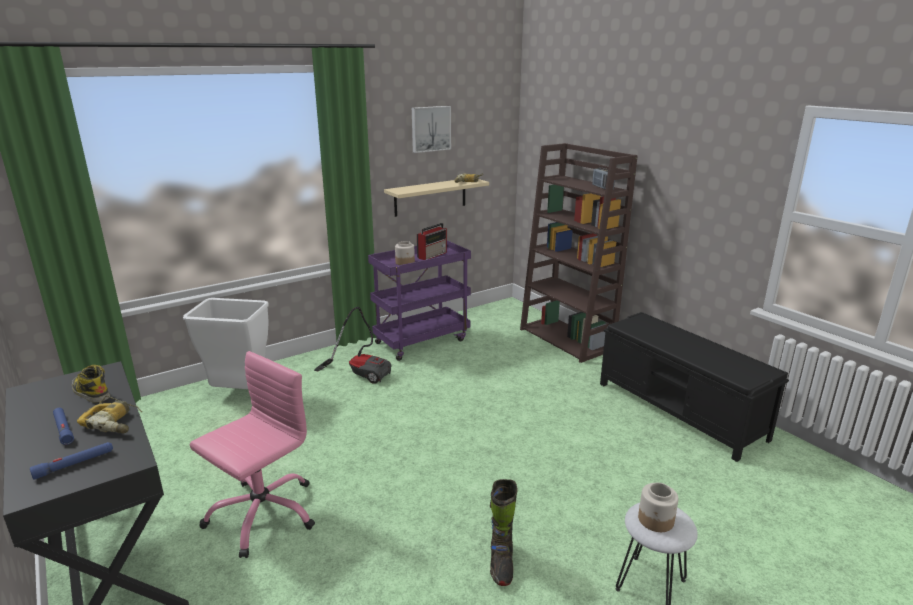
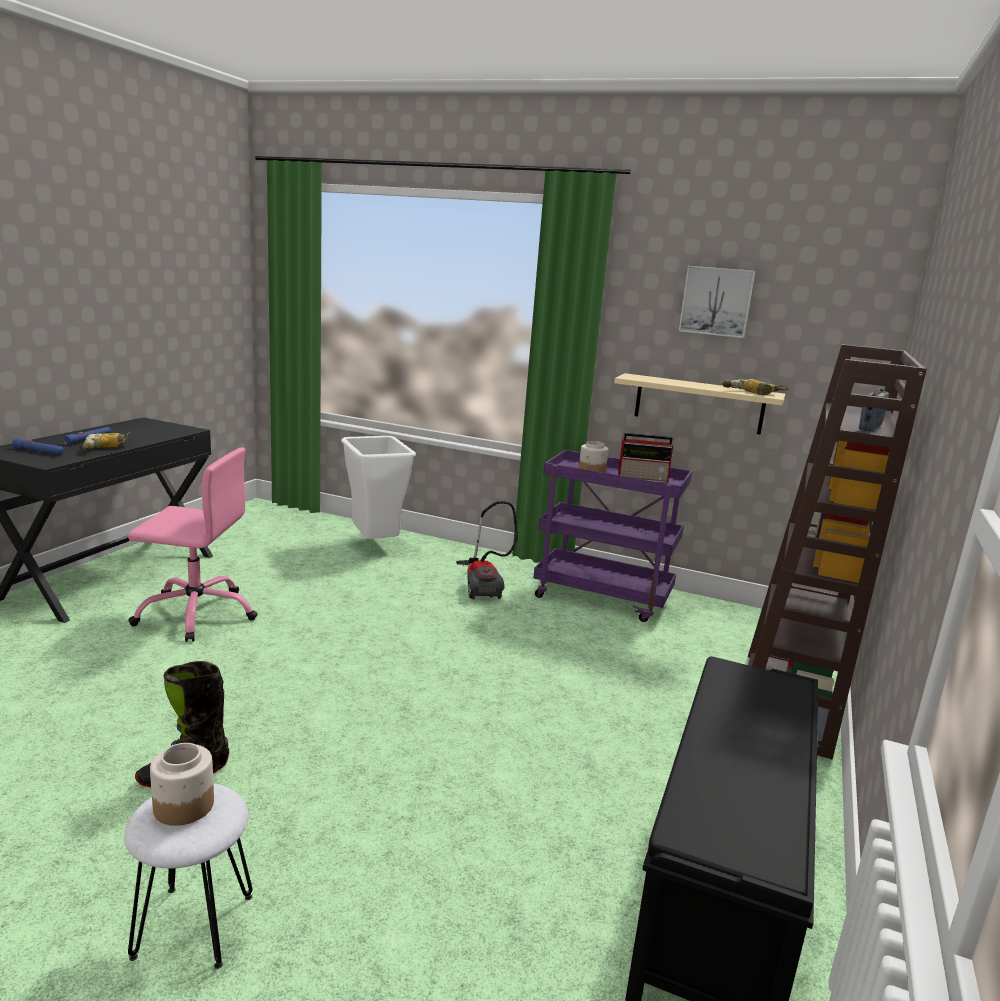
camera: 55 degrees right, 5 degrees down
(90, 392) = (151, 433): boot -> none

